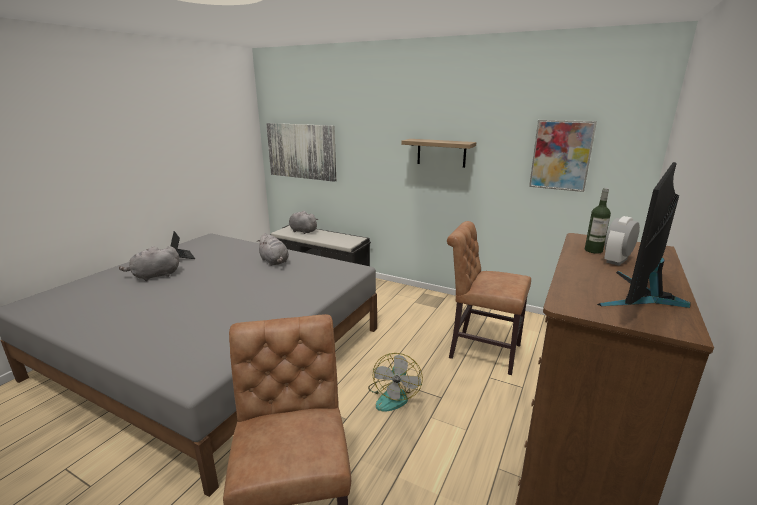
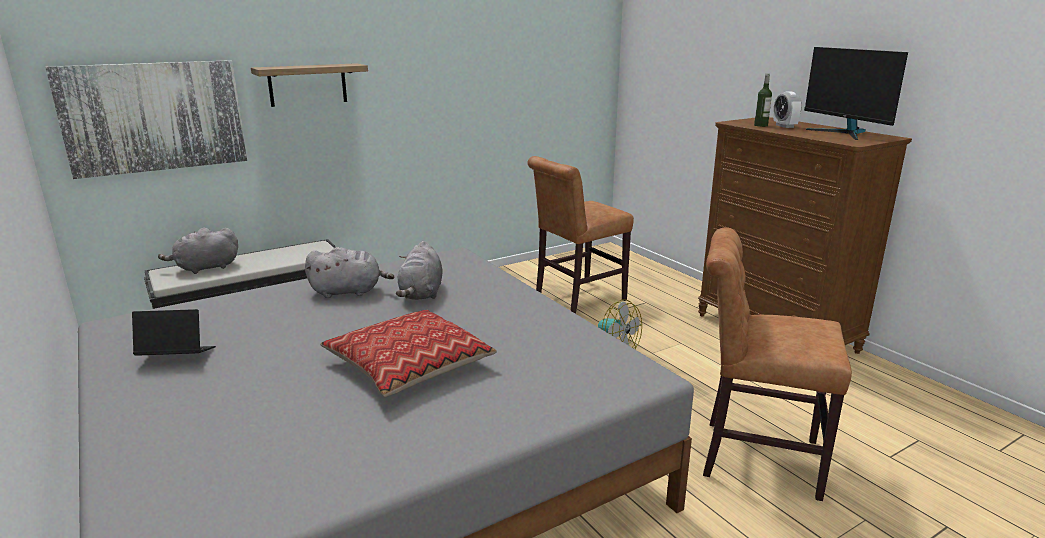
camera: 60 degrees left, 0 degrees up
(154, 276) = (238, 389): grey plush toy -> grey plush toy (421, 293)
(188, 301) = (408, 365): none -> pillow
(441, 153) = (421, 85): shelf -> shelf (307, 84)
(561, 155) = (547, 72): picture -> none

